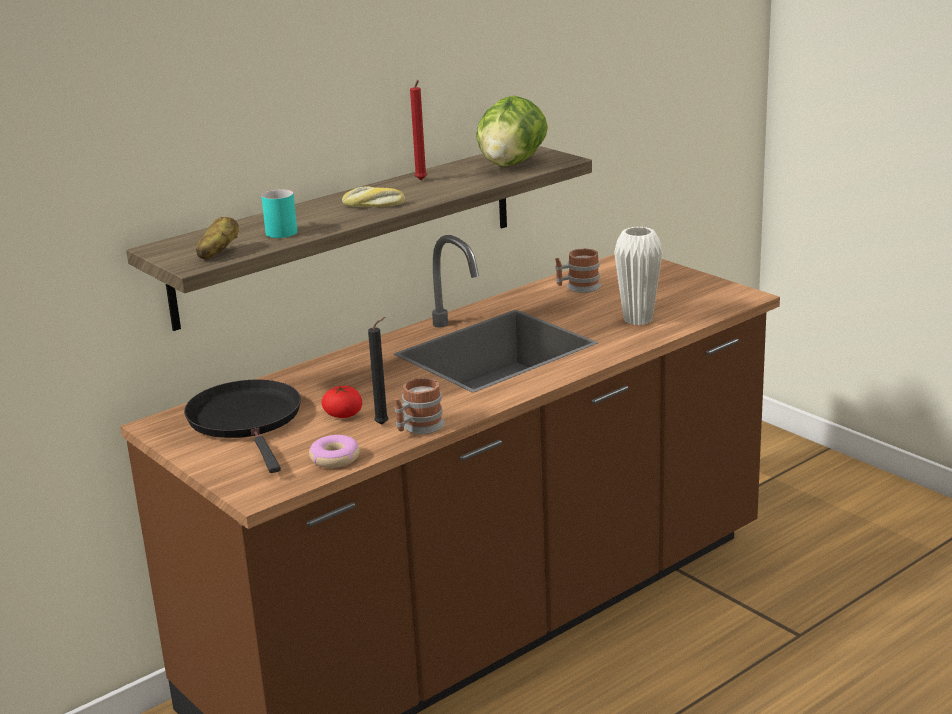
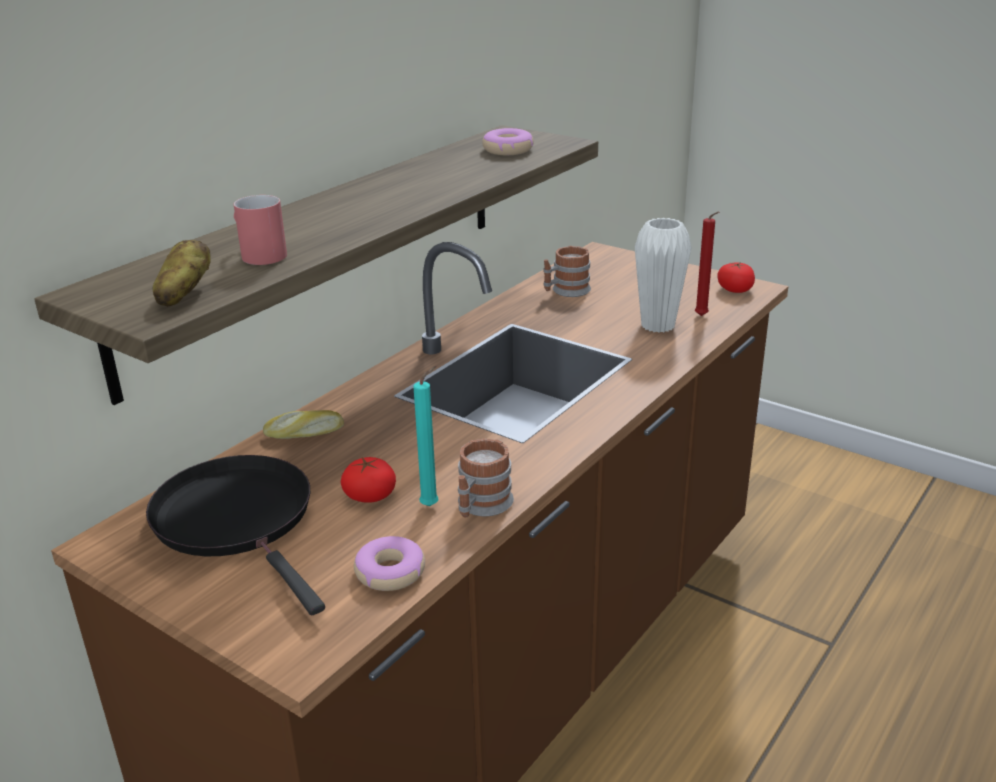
camera: 15 degrees left, 5 degrees up
(279, 230) = (258, 253): turquoise mug -> red mug
(373, 205) = (371, 210): bread -> bread (304, 433)
(384, 424) = (432, 505): black candle -> turquoise candle
(421, 181) = (411, 175): red candle -> red candle (702, 316)
(511, 164) = (508, 150): lettuce -> donut
(728, 296) = (735, 290): none -> tomato

